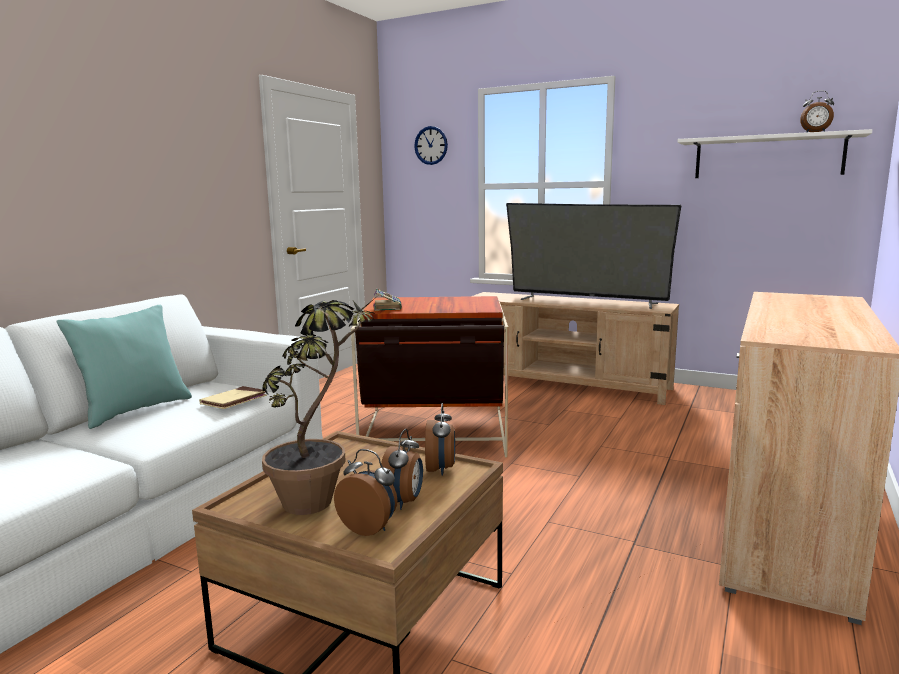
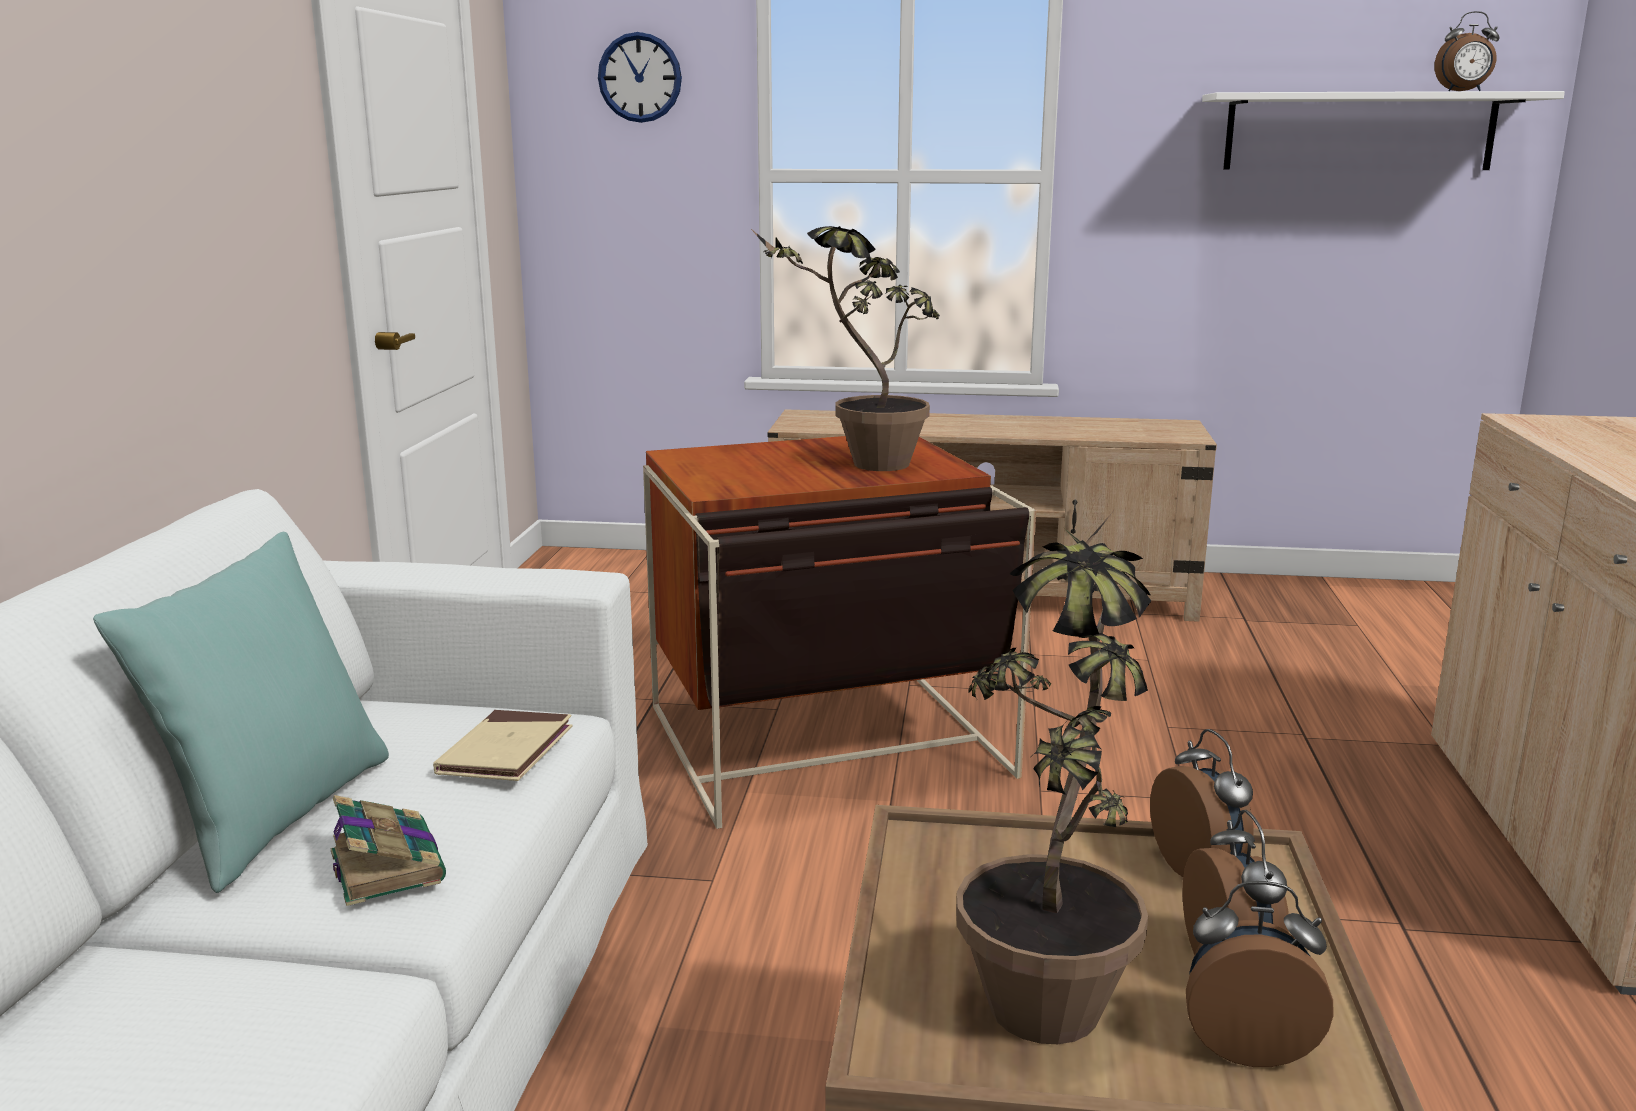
camera: 20 degrees left, 5 degrees up
(387, 307) = (727, 478): book -> book (386, 865)
(451, 306) = (859, 464): none -> potted plant
(586, 301) = (1027, 424): television -> none

